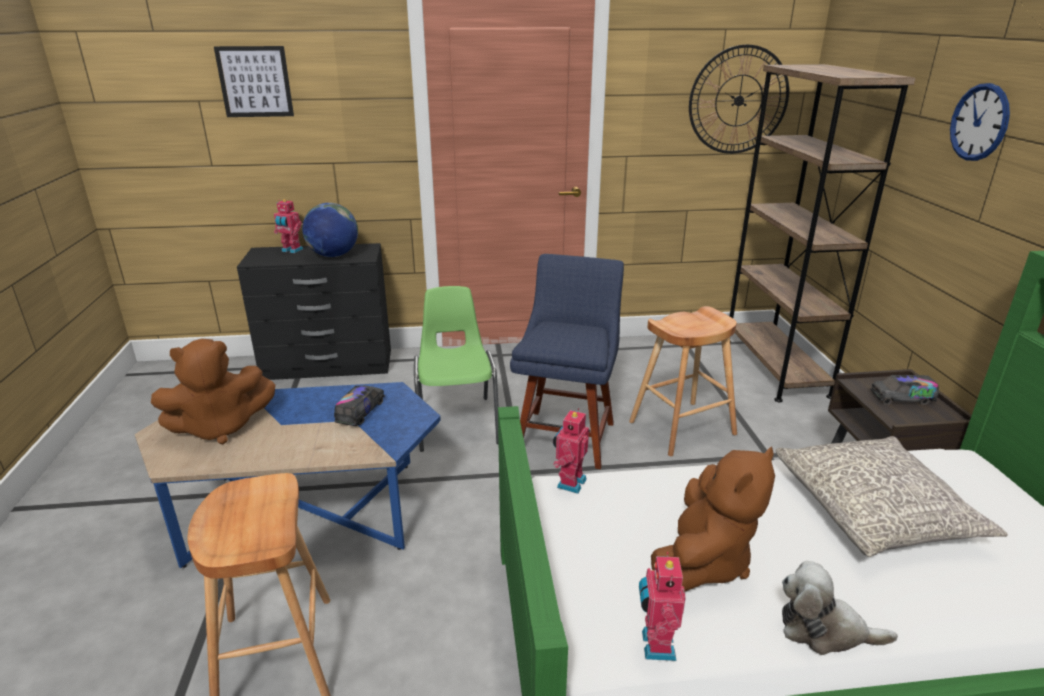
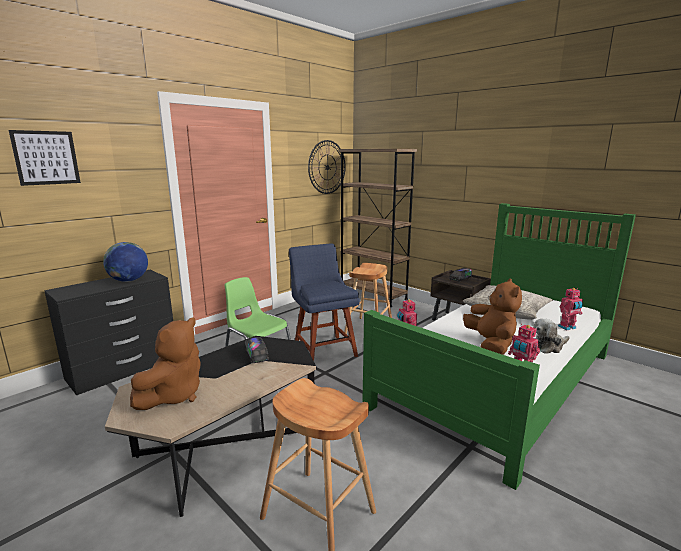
camera: 40 degrees left, 10 degrees down
(291, 250) = (87, 285): toy robot -> toy robot (567, 327)
(306, 512) = (228, 444): blue coffee table -> black coffee table
(979, 122) = (454, 162): wall clock -> none

